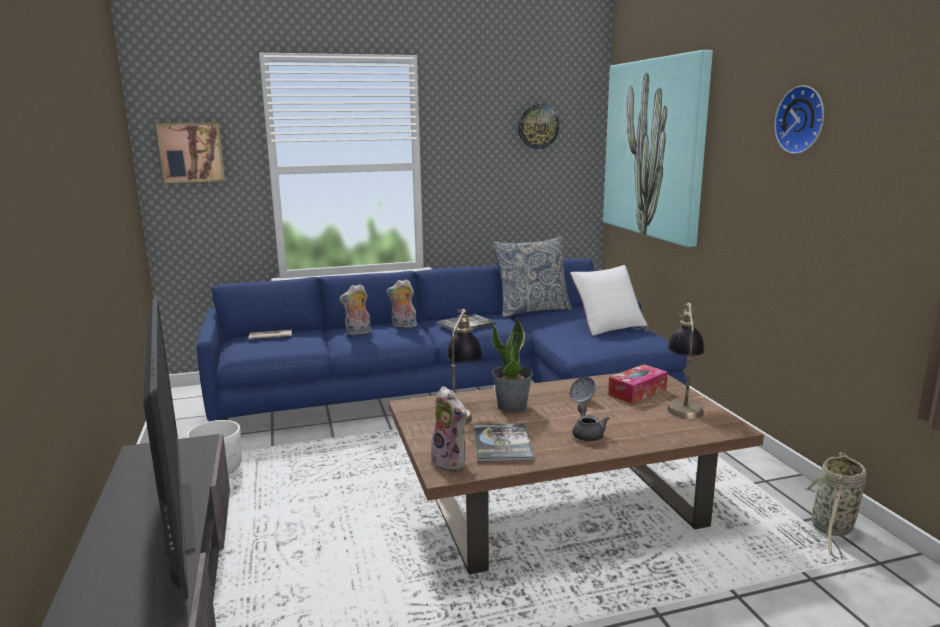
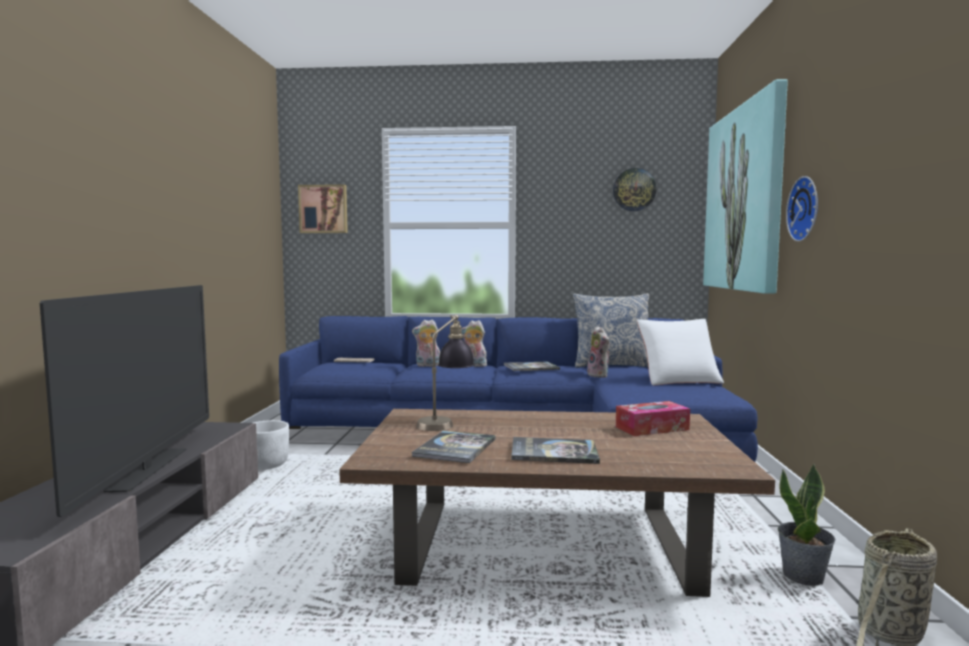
camera: 20 degrees right, 10 degrees down
(451, 462) = (388, 454): plush toy -> plush toy (599, 375)
(512, 406) = (502, 424): potted plant -> potted plant (803, 577)
(582, 400) = (582, 427): bowl -> none
(587, 434) = (554, 452): grey teapot -> book
(683, 404) = (695, 443): table lamp -> none
(802, 120) = (867, 120): wall clock -> wall clock (806, 209)

